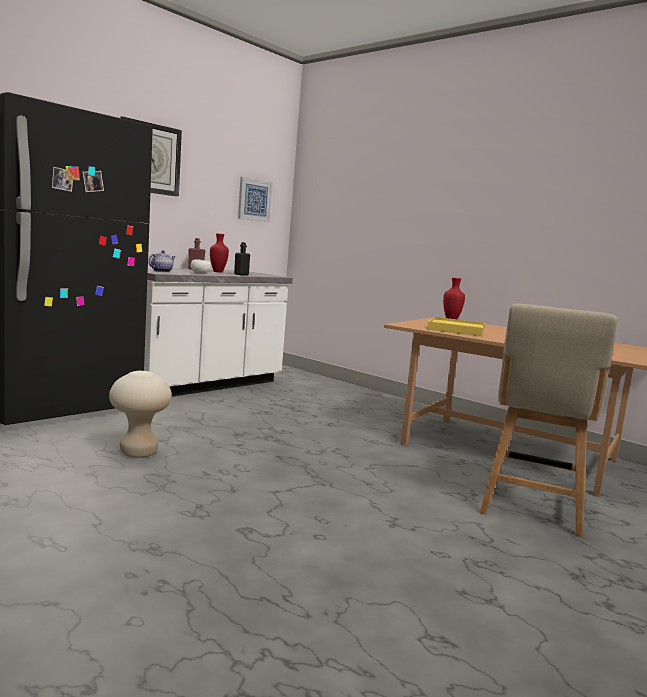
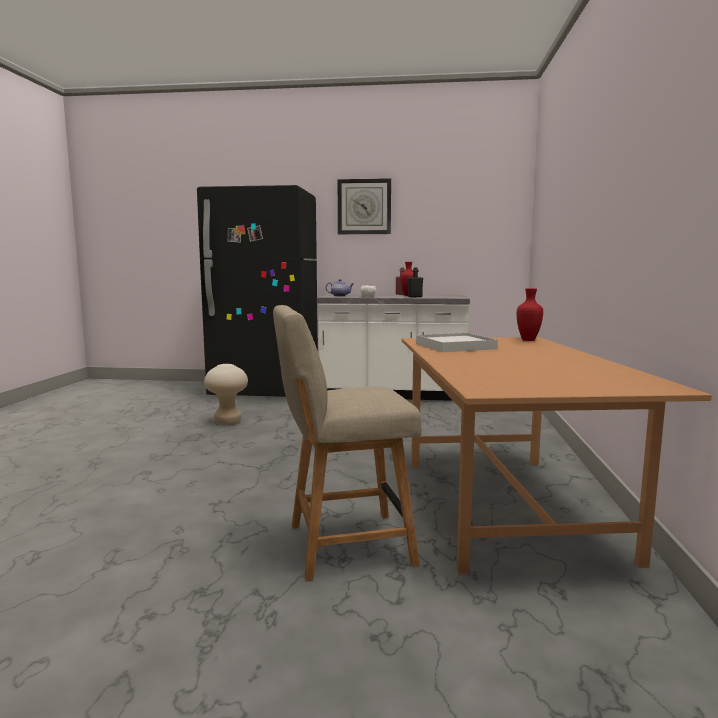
camera: 55 degrees right, 0 degrees up
(254, 200) = (478, 226): picture -> none
(456, 330) = (455, 346): yellow tray -> white tray

